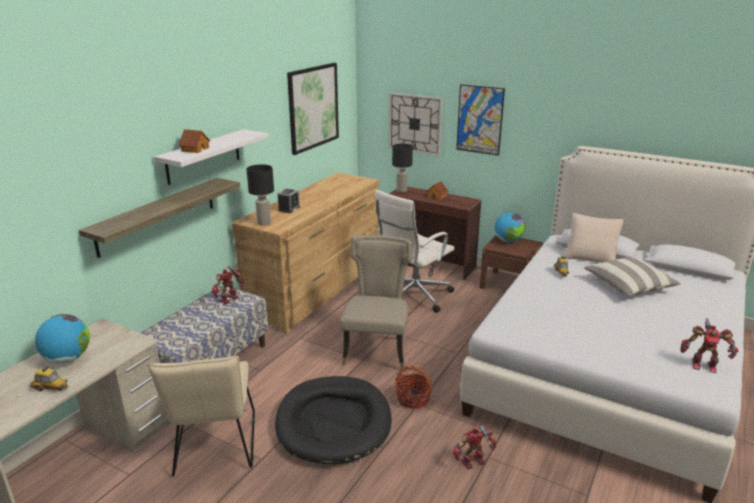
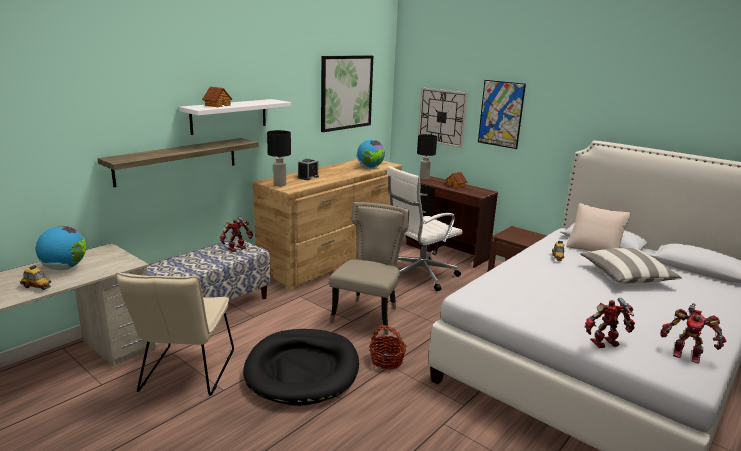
camera: 10 degrees right, 5 degrees down
(473, 463) = (427, 426): toy robot -> toy robot (606, 344)
(508, 241) = (519, 233): globe -> globe (370, 167)

